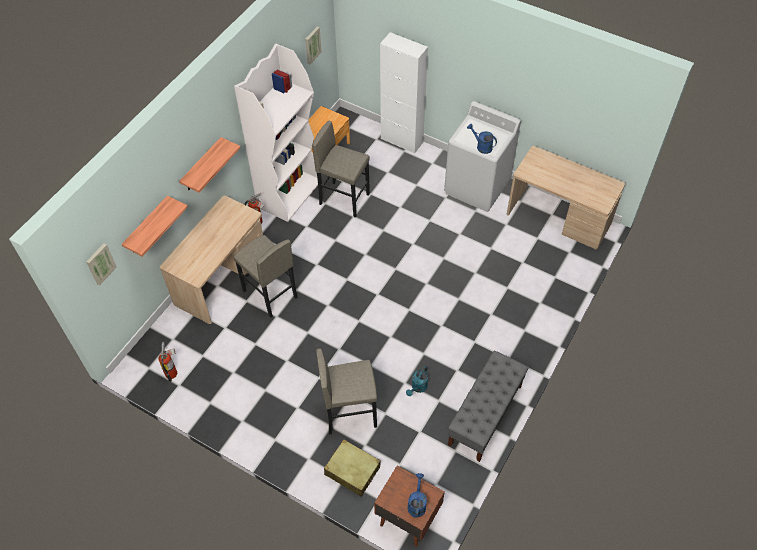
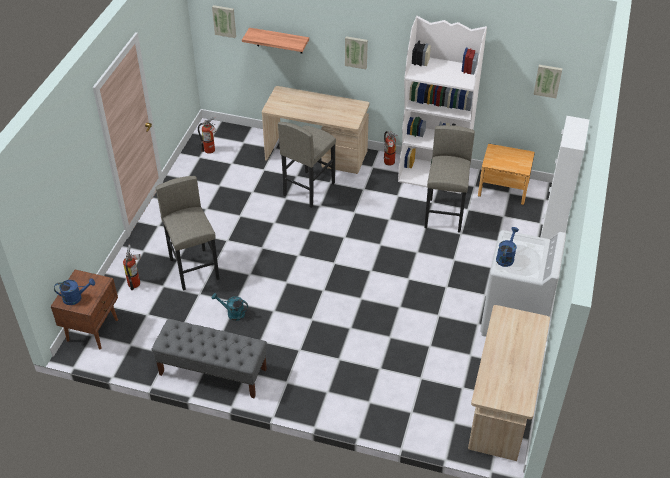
camera: 75 degrees right, 10 degrees down
(202, 165) = (356, 52): shelf -> picture
(352, 471) = (135, 282): beige suitcase -> fire extinguisher

